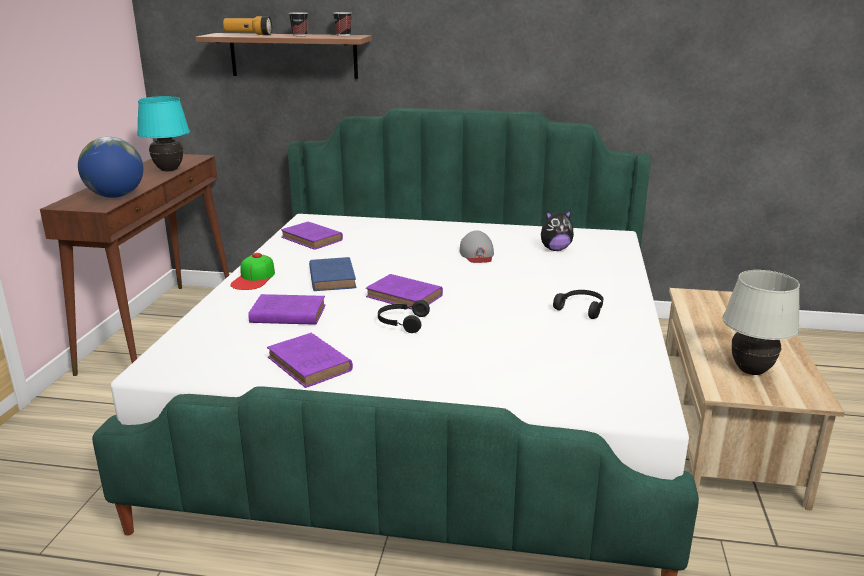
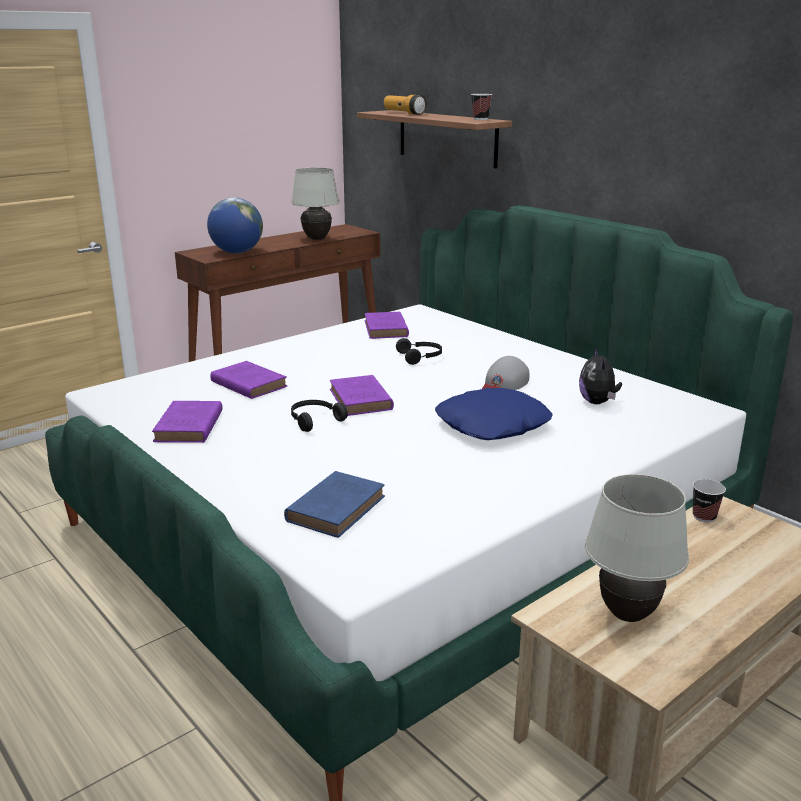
camera: 40 degrees right, 0 degrees up
(168, 170) = (316, 239): turquoise table lamp -> white table lamp
(254, 278) = (280, 349): cap -> none
(299, 35) = (440, 117): cup -> cup (704, 516)
(332, 277) = (337, 366): blue book -> blue book (337, 507)
(526, 284) = (493, 425): none -> blue pillow
(555, 249) = (597, 402): plush toy -> plush toy turned 60 degrees clockwise
(581, 308) = (498, 466): black headphones -> black headphones (420, 357)

